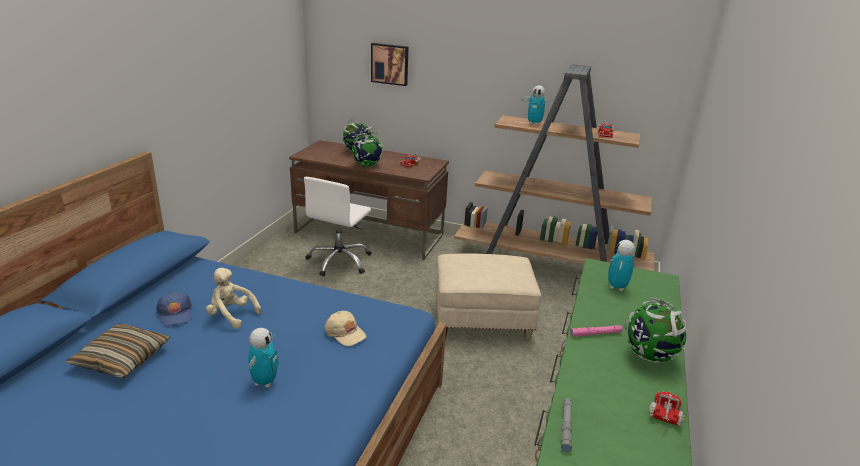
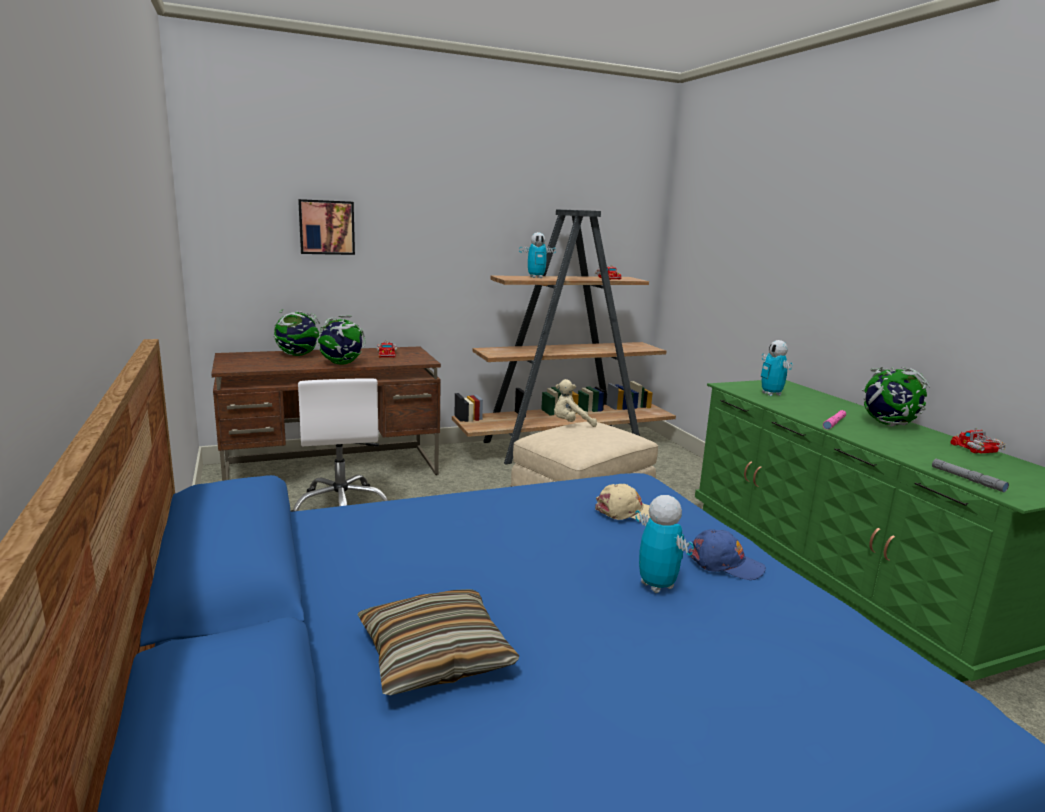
camera: 40 degrees left, 10 degrees down
(175, 313) = (390, 577): blue cap -> blue cap (725, 564)
(231, 315) = (471, 547): beige plush toy -> beige plush toy (571, 424)

